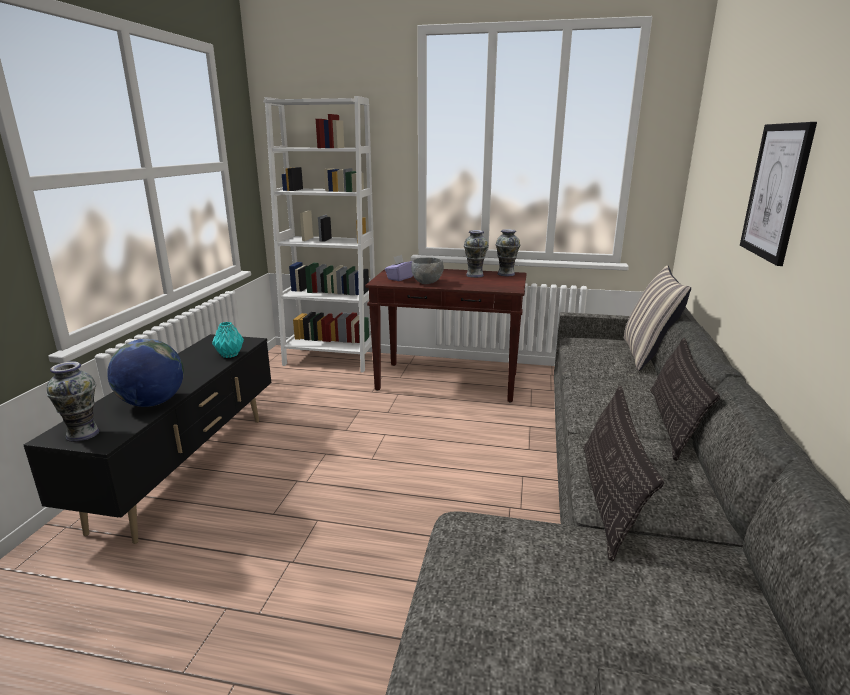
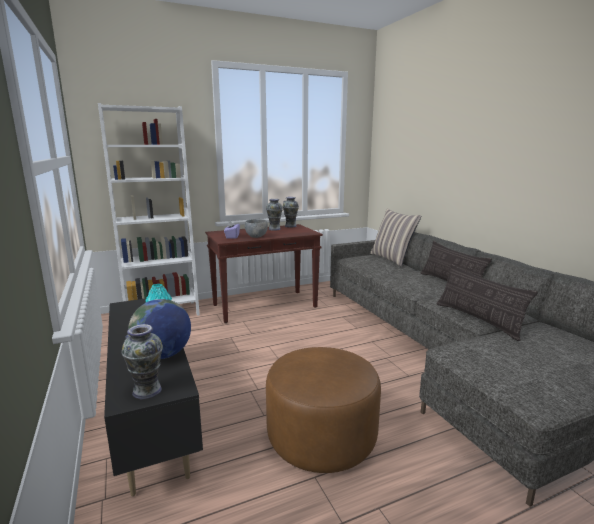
camera: 35 degrees left, 5 degrees down
(291, 569) = (321, 437): none -> brown ottoman
(776, 191) = (470, 161): picture -> none

